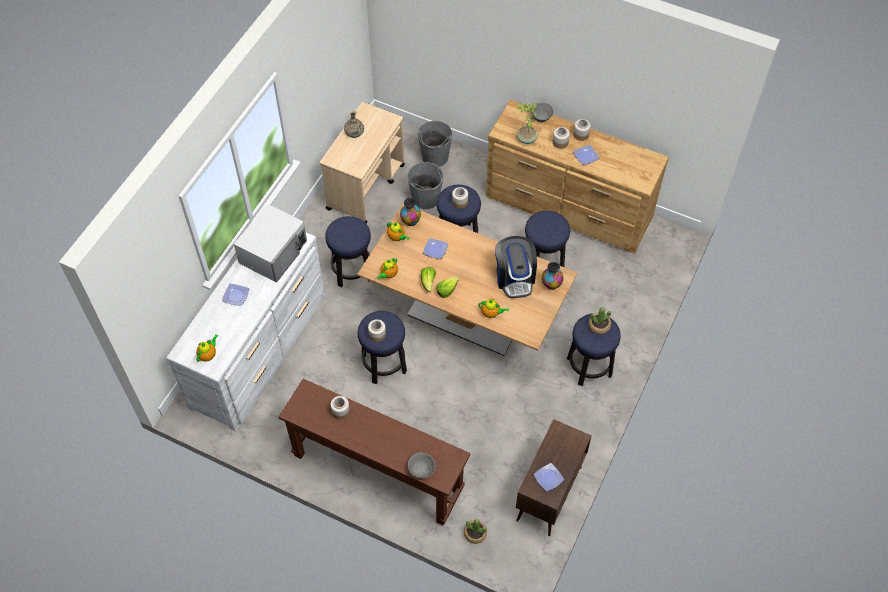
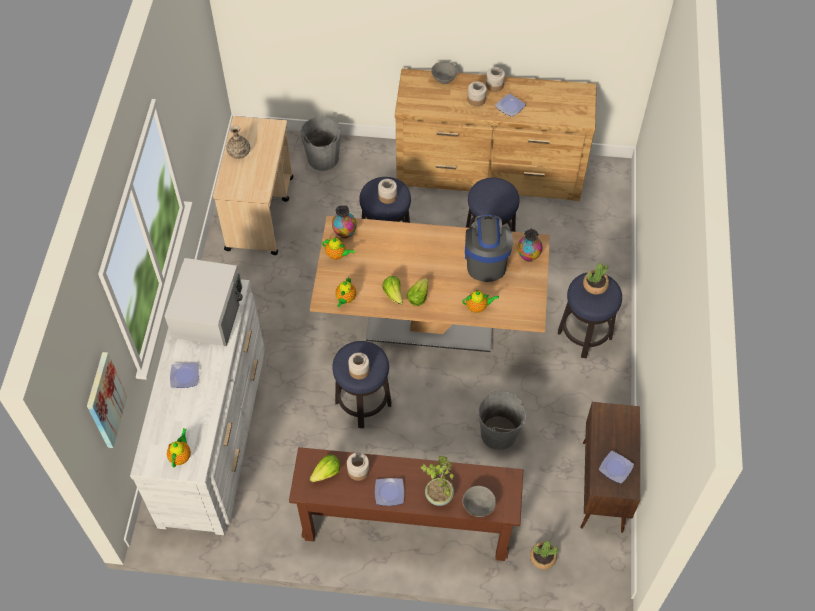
camera: 20 degrees left, 0 degrees up
(161, 294) = (105, 400): none -> picture
(315, 405) = (326, 473): none -> lettuce
(352, 270) = (283, 310): stool -> none
(426, 198) = (332, 207): grey bucket -> grey bucket (499, 433)
(435, 250) = (386, 256): plate -> plate (390, 493)
(514, 277) = (486, 260): coffee machine -> coffee machine turned 150 degrees counterclockwise
(526, 139) = (438, 106): potted plant -> potted plant (438, 496)

